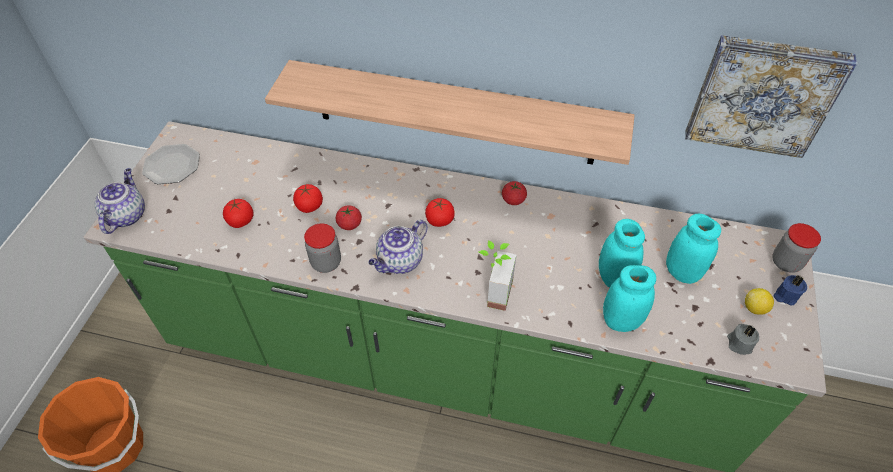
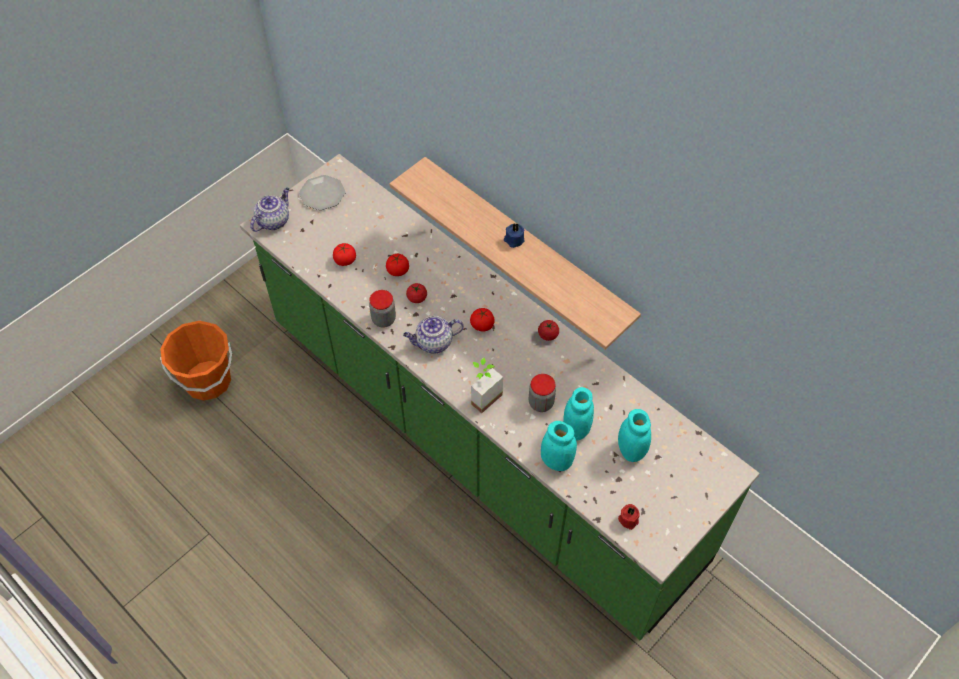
camera: 30 degrees right, 5 degrees up
(739, 343) = (628, 519): grey candle -> red candle
(754, 308) = (663, 502): lemon -> none
(763, 94) = (721, 344): picture -> none
(785, 295) = (695, 506): blue candle -> blue candle (513, 240)
(786, 262) = (719, 484): jar -> jar (541, 403)

